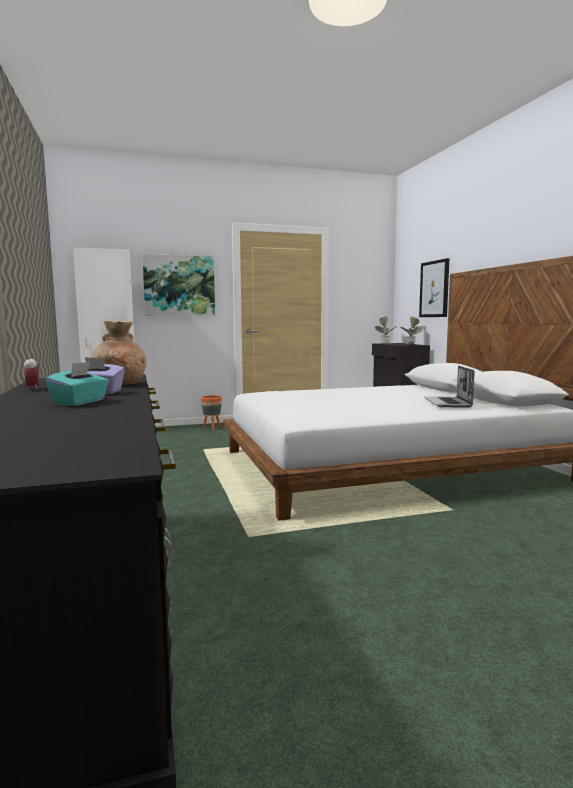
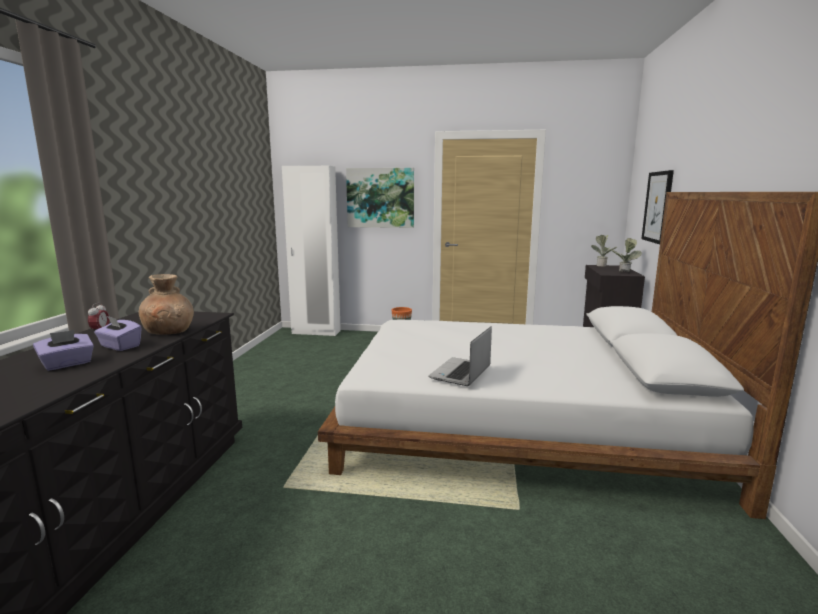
camera: 25 degrees right, 5 degrees up
(80, 402) = (67, 364): turquoise tissue box -> purple tissue box
(448, 403) = (574, 372): laptop -> laptop (461, 373)

